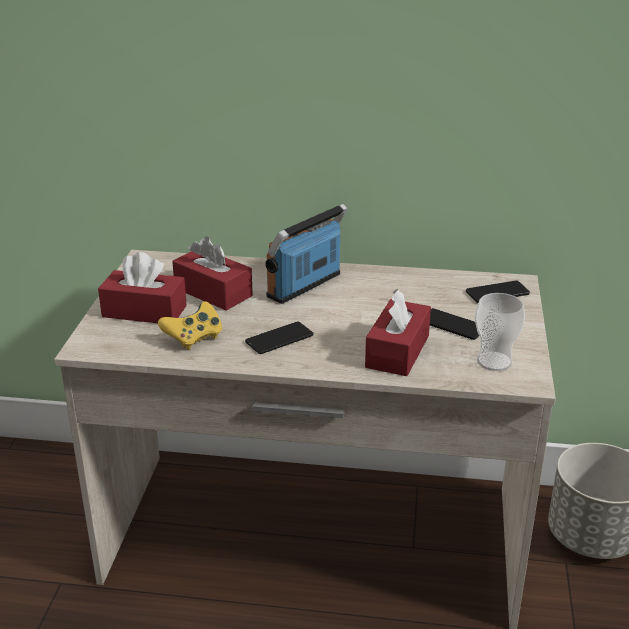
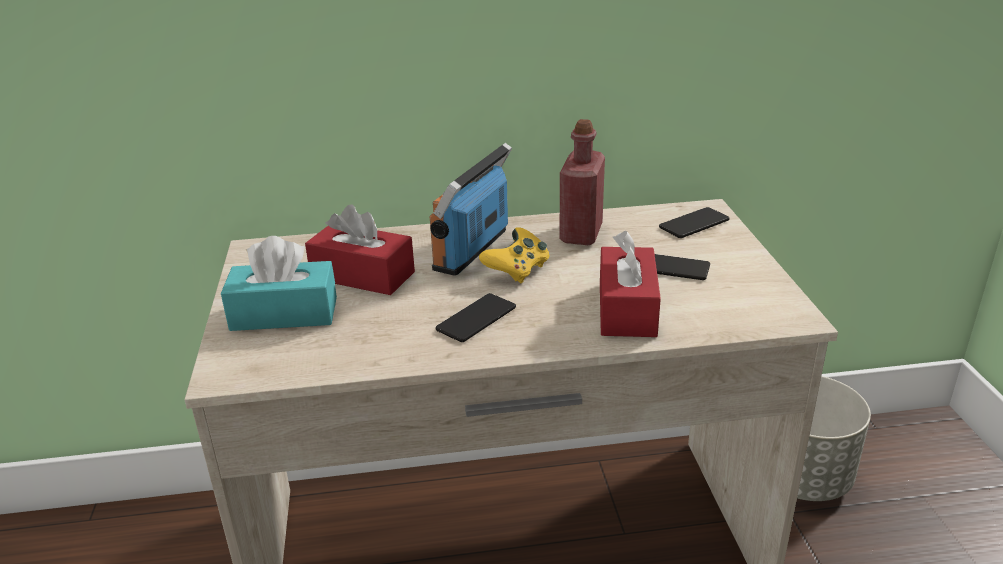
camera: 15 degrees left, 0 degrees up
(144, 311) = (284, 314): red tissue box -> turquoise tissue box
(194, 338) = (366, 337): yellow game controller -> yellow game controller (517, 271)
(398, 286) = (581, 233): none -> red bottle
(494, 362) = (743, 301): cup -> none

